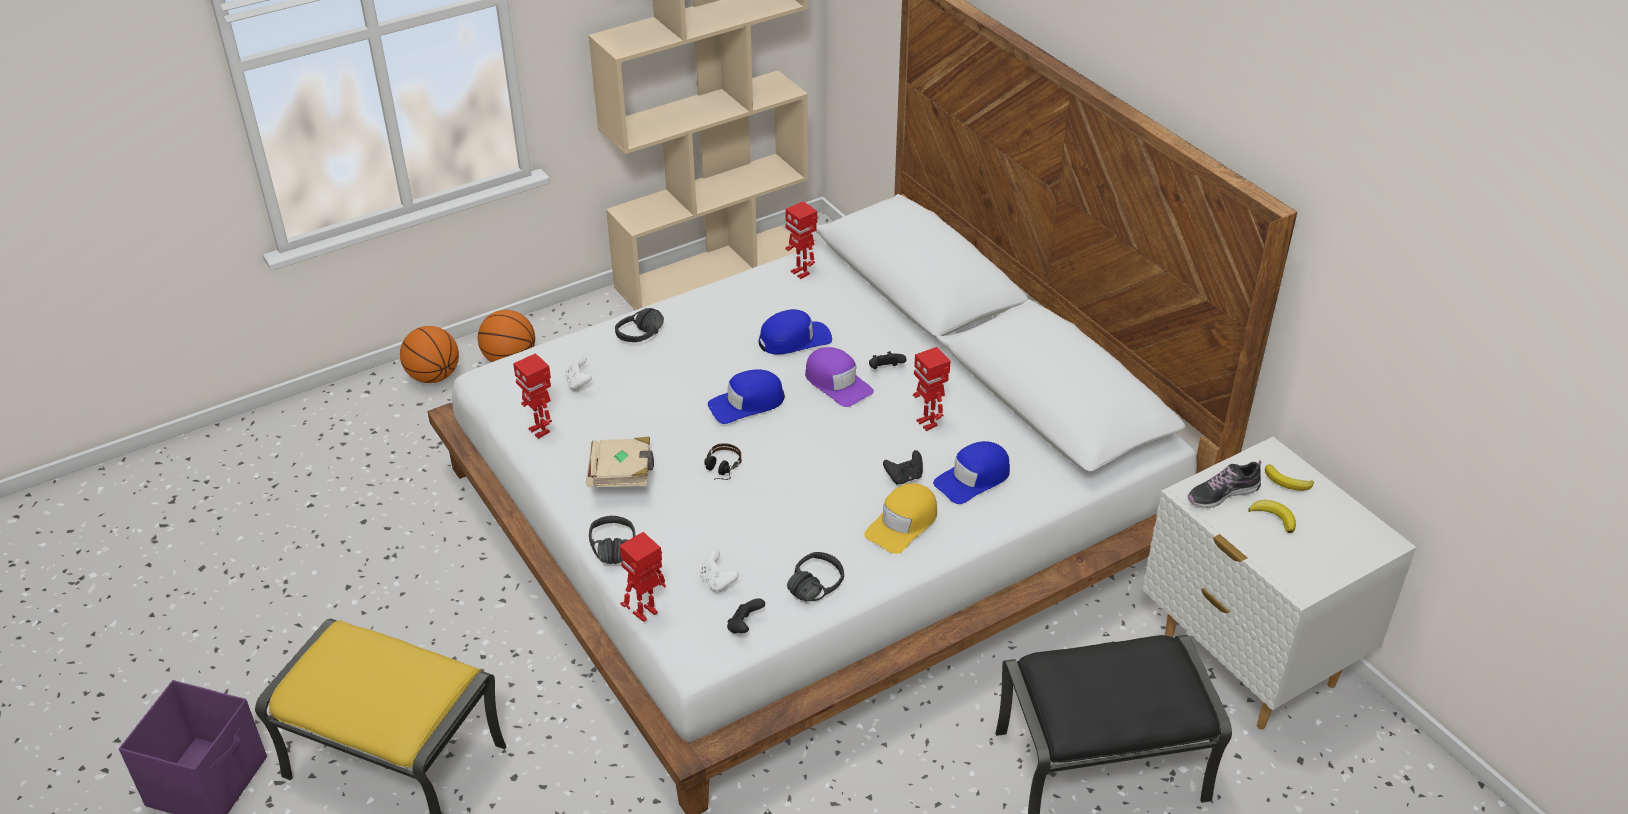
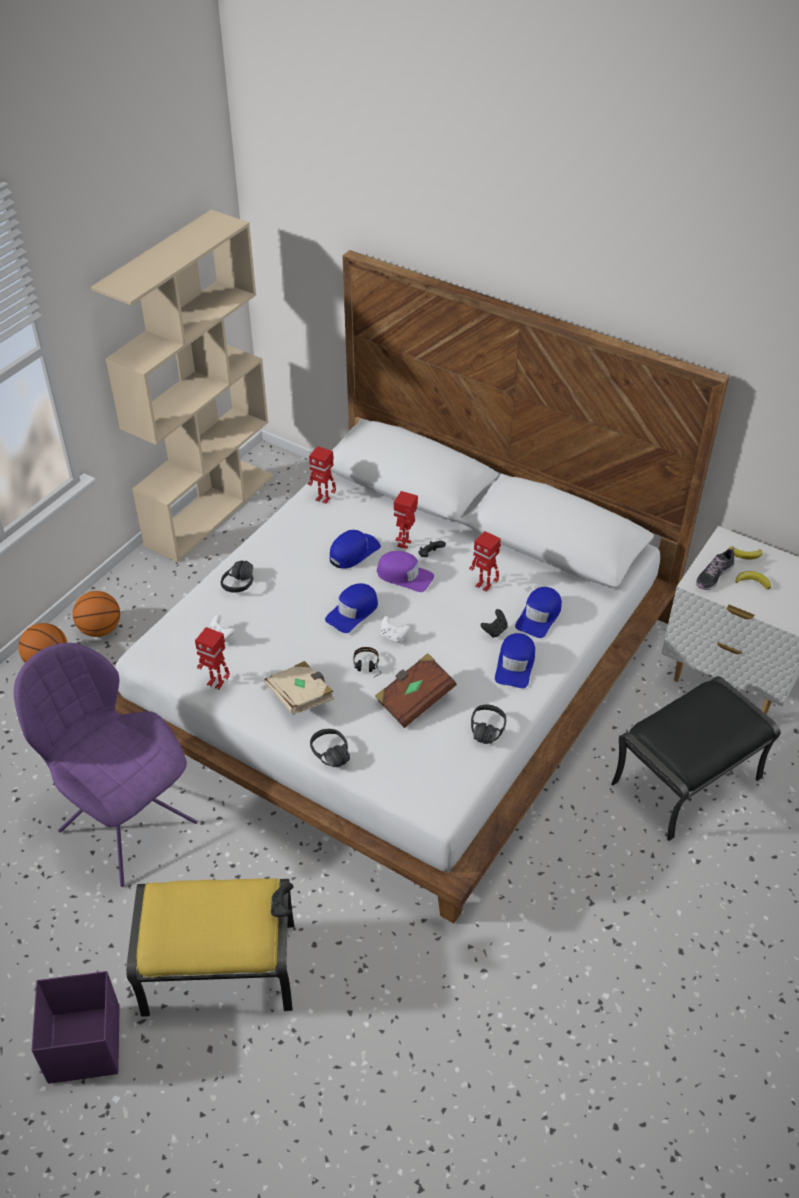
camera: 25 degrees left, 5 degrees up
(400, 570) = (124, 824): none -> purple chair
(646, 613) = (387, 793): toy robot -> toy robot (405, 544)
(718, 582) = (421, 751): white game controller -> white game controller (393, 636)
(744, 626) = (460, 777): black game controller -> black game controller (282, 907)
(752, 522) = (414, 699): none -> brown book
(903, 524) = (515, 665): yellow cap -> blue cap

